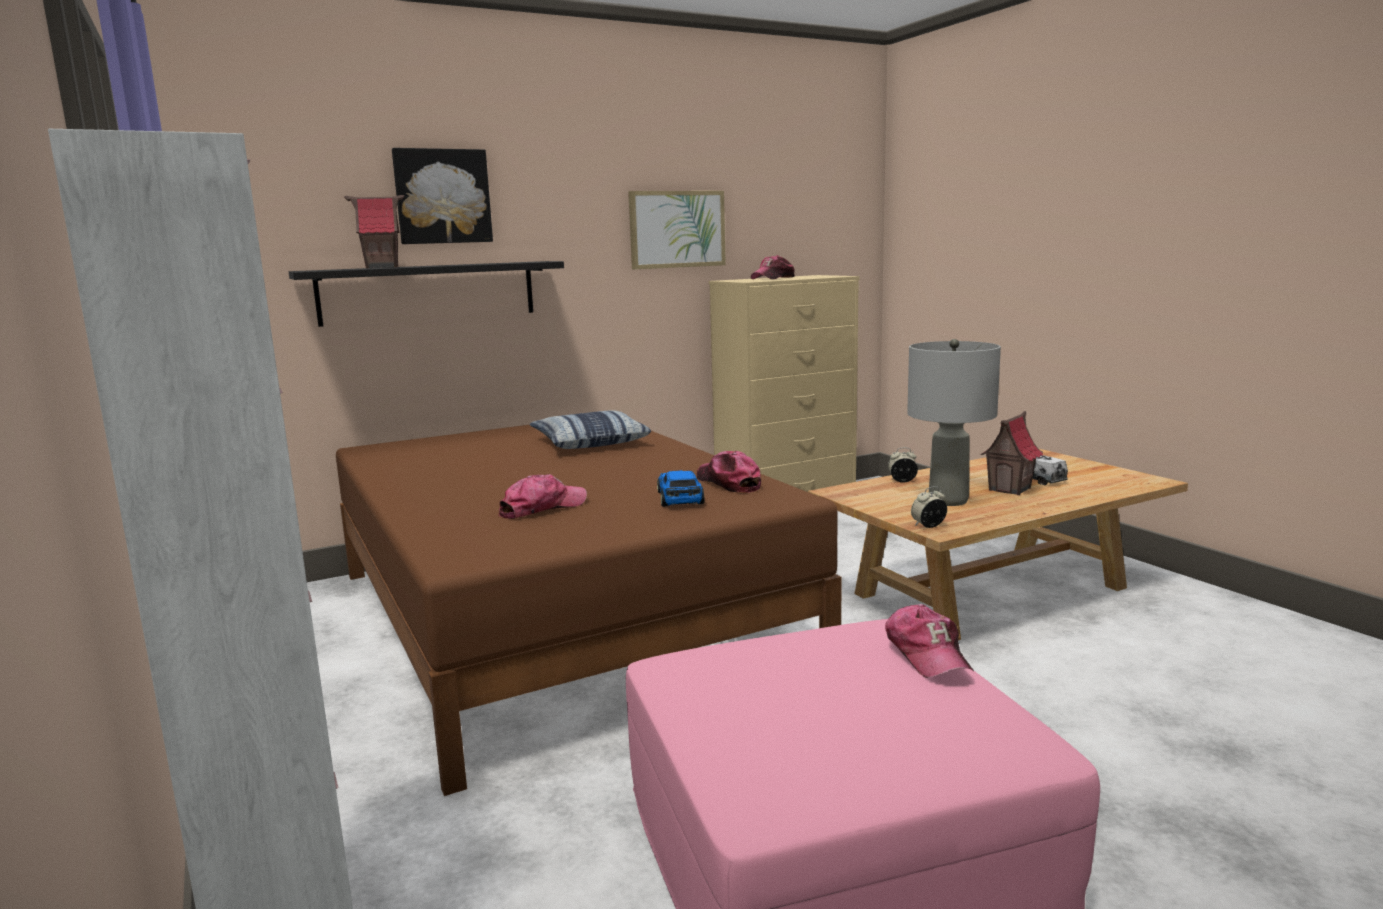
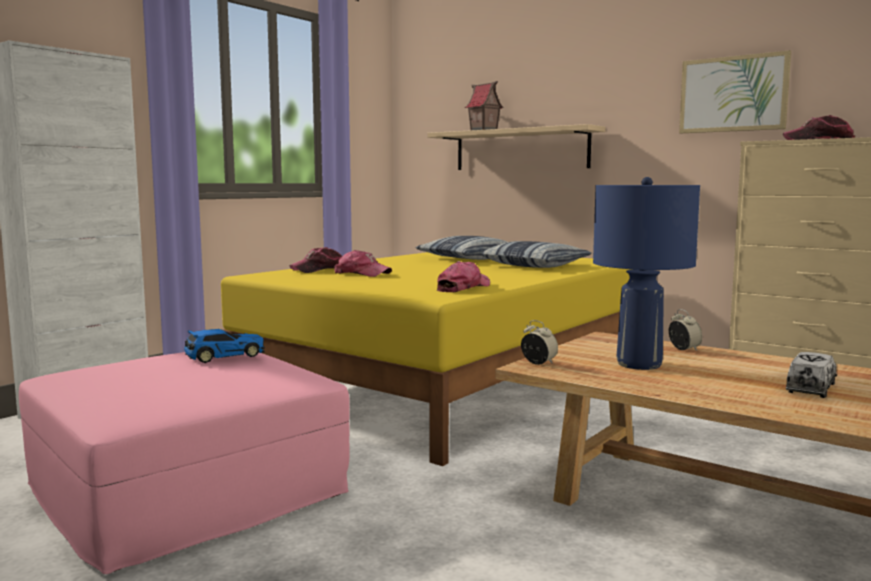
camera: 65 degrees right, 5 degrees down
(428, 292) = (520, 150): black shelf -> beige shelf
(442, 196) = (536, 80): picture -> none
(472, 455) = (466, 259): none -> pillow
(560, 618) = (450, 381): brown bed -> yellow bed
(679, 498) = (409, 285): toy car -> toy car (223, 356)
(927, 654) = (245, 384): cap -> cap (319, 270)
(947, 500) = (639, 364): grey table lamp -> blue table lamp
(1010, 489) = (734, 381): toy house -> none

